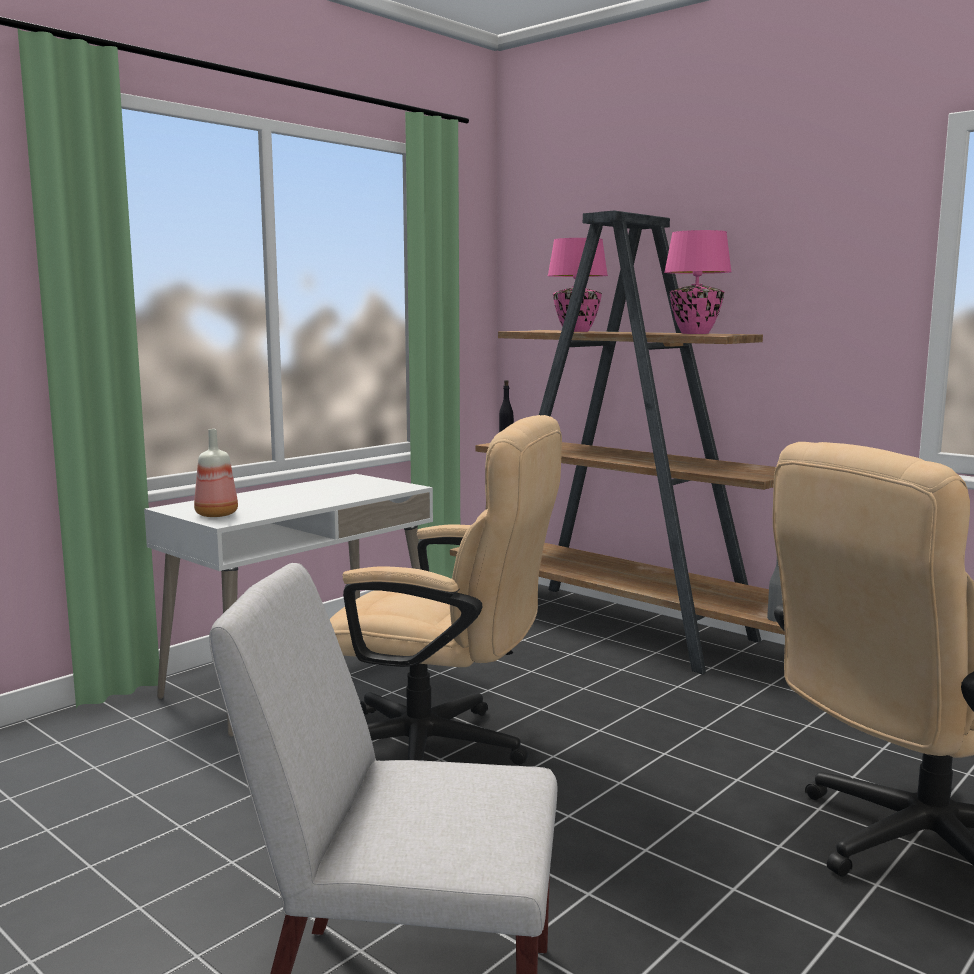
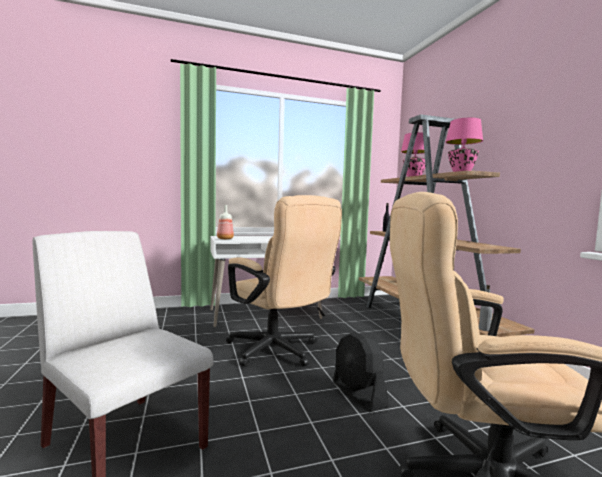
camera: 30 degrees right, 5 degrees down
(660, 782) = (358, 394): none -> black fan

